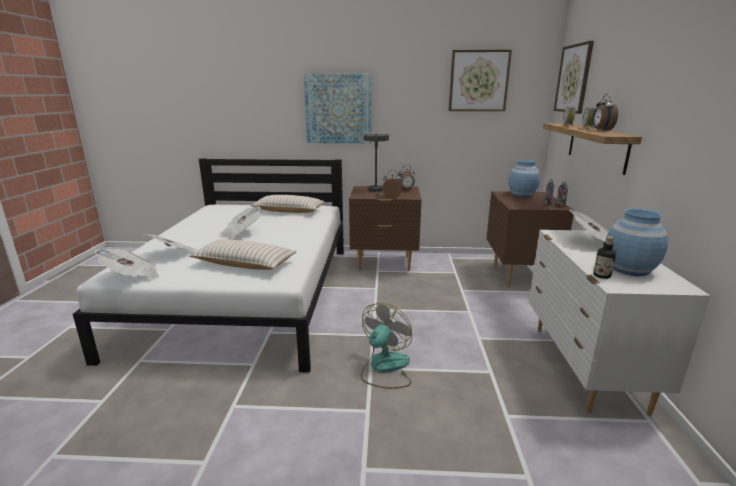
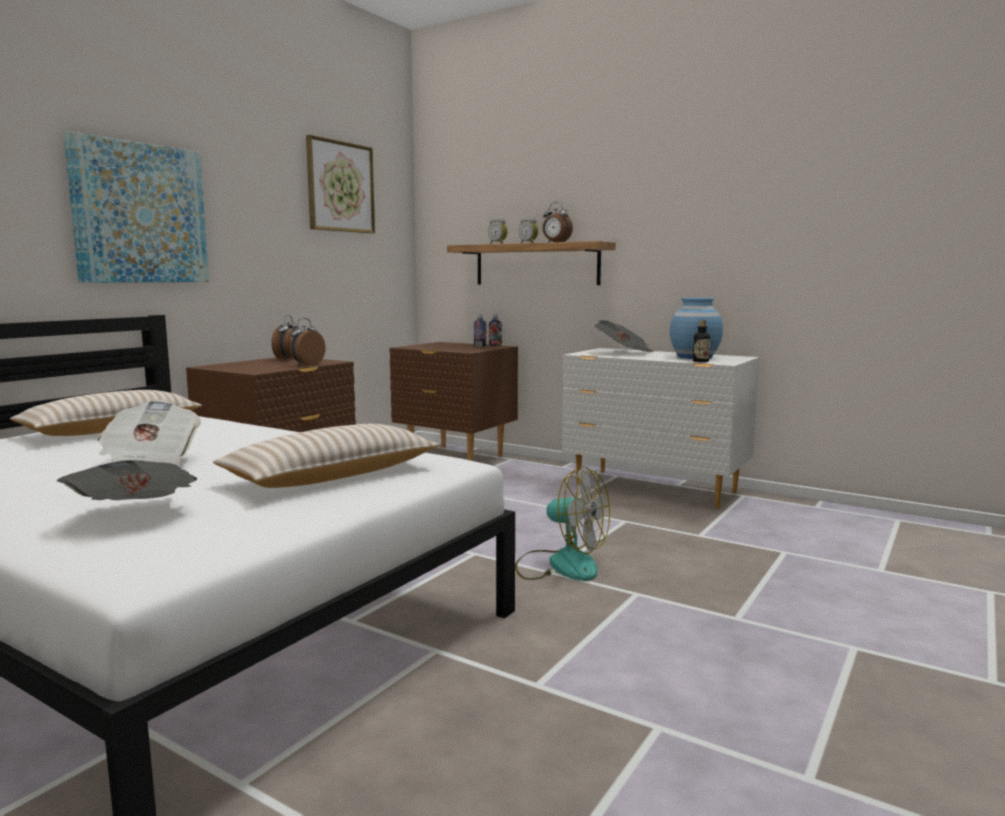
camera: 60 degrees left, 10 degrees down
(132, 277) = (202, 553): newspaper -> none
(376, 190) = (250, 365): grey table lamp -> none
(384, 368) = (561, 565): fan -> fan turned 150 degrees clockwise
(522, 195) = (432, 345): blue vase -> none
(573, 79) = (457, 192): picture -> none

